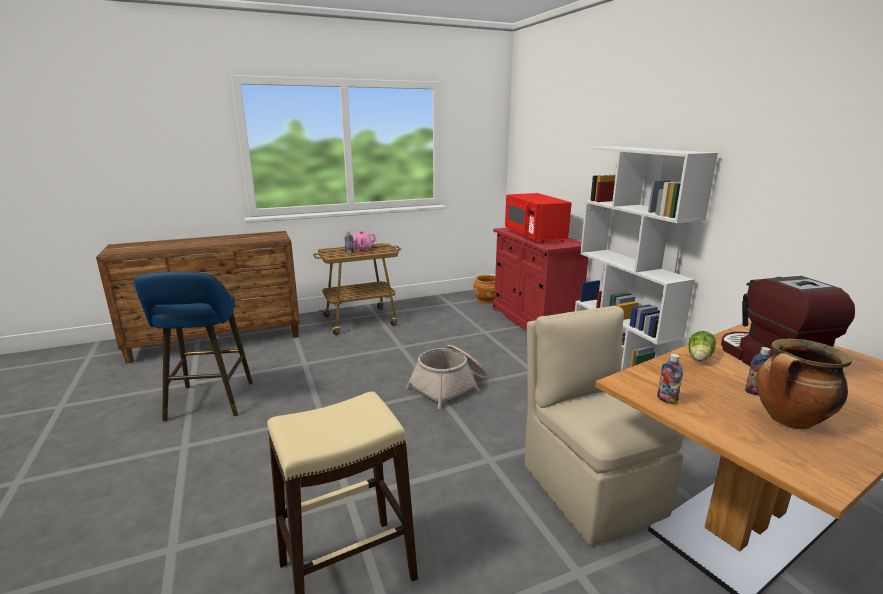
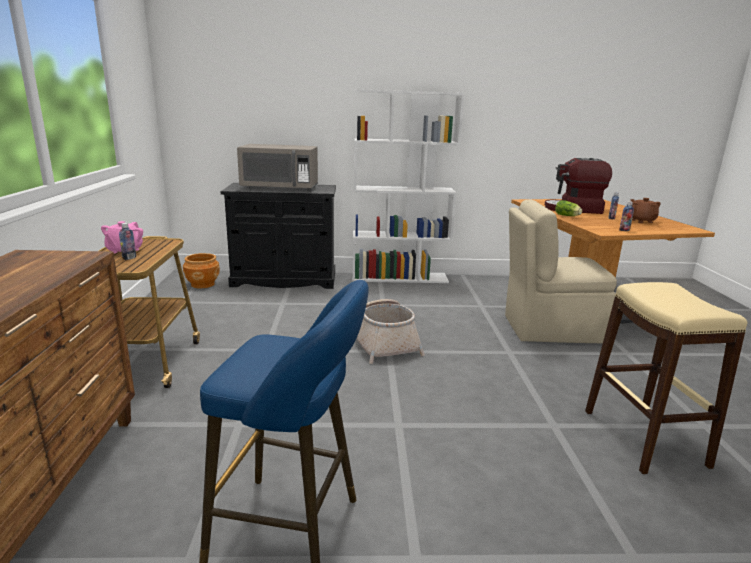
camera: 70 degrees left, 0 degrees up
(533, 320) = (284, 280): red cabinet -> black cabinet
(535, 236) = (280, 188): red microwave -> grey microwave
(789, 421) = (641, 221): cooking pot -> brown teapot

